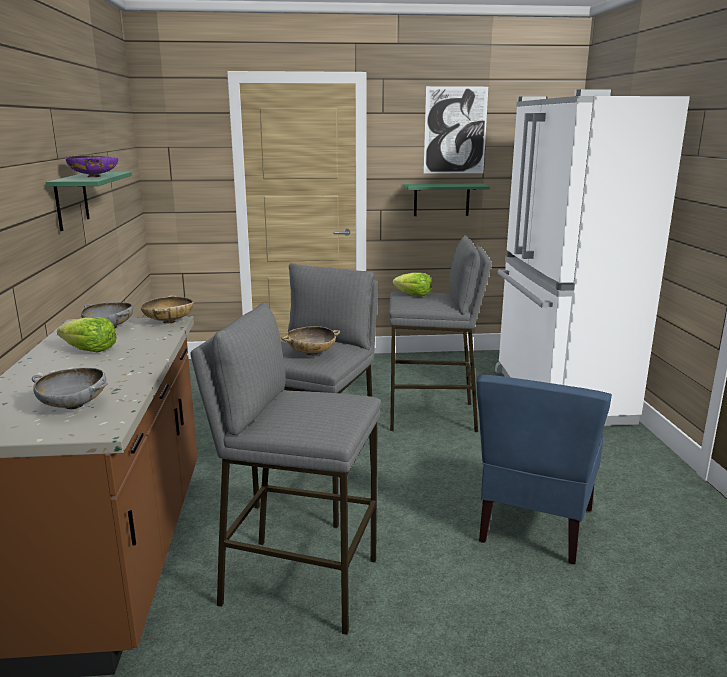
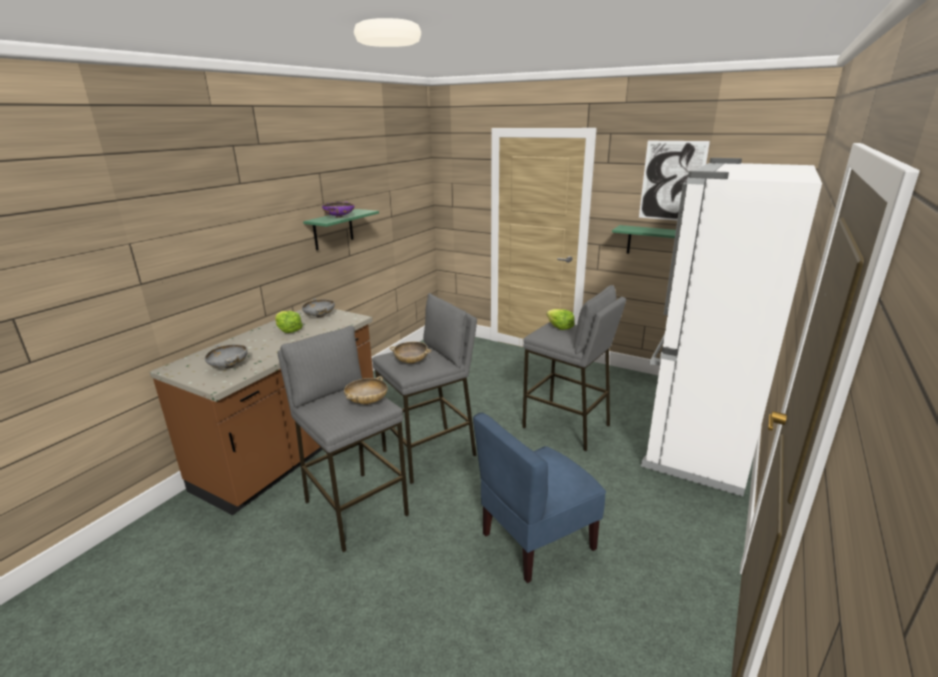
camera: 35 degrees right, 5 degrees up
(168, 322) = (352, 318): beige bowl -> beige bowl (367, 402)

